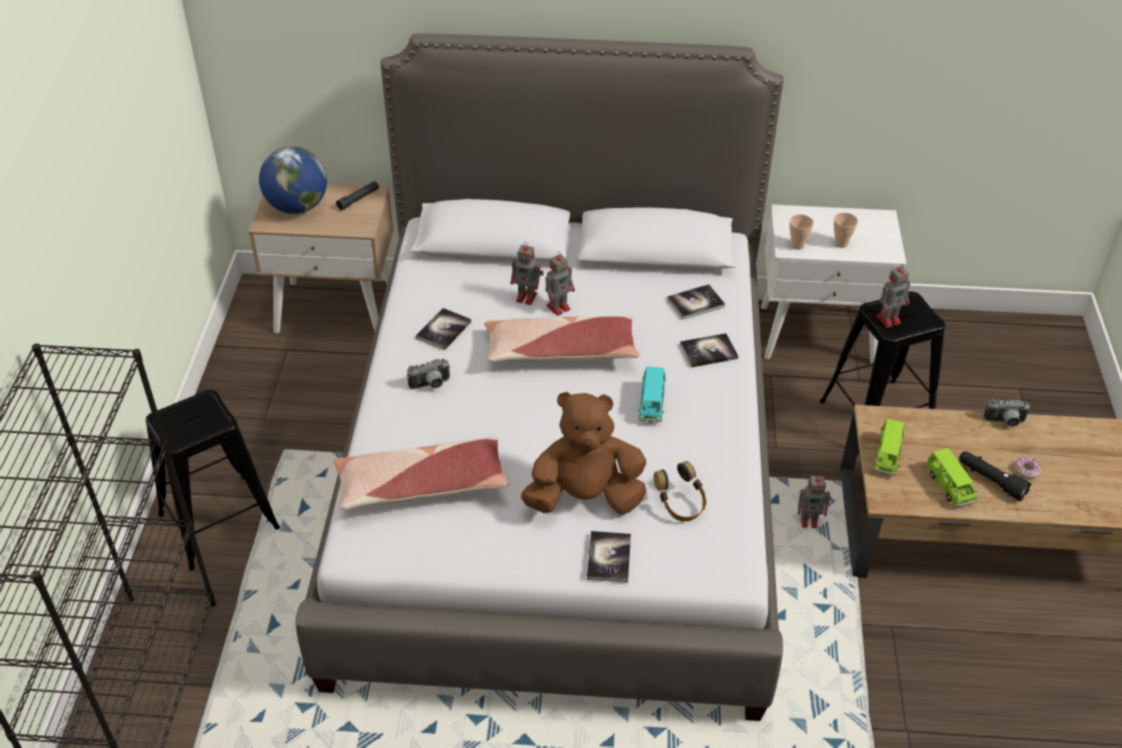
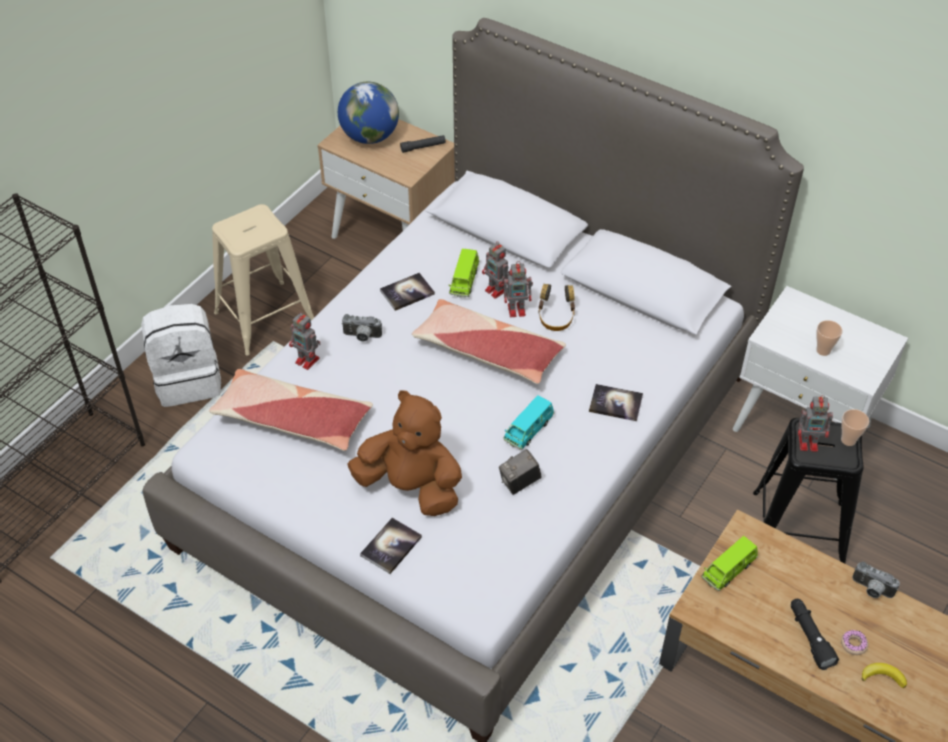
camera: 30 degrees right, 5 degrees up
(219, 521) = (188, 380): black stool -> white backpack
(259, 431) = (265, 317): none -> beige stool
(680, 451) = (519, 483): none -> camera
(680, 504) = (484, 529): headphones -> headphones (556, 317)
(696, 303) = (640, 354): book -> none
(797, 245) = (778, 336): cup -> cup (848, 440)
(810, 522) = (658, 598): toy robot -> toy robot (308, 361)
(949, 486) = (765, 624): green toy car -> green toy car (464, 281)
(1066, 485) = (883, 676): none -> banana

